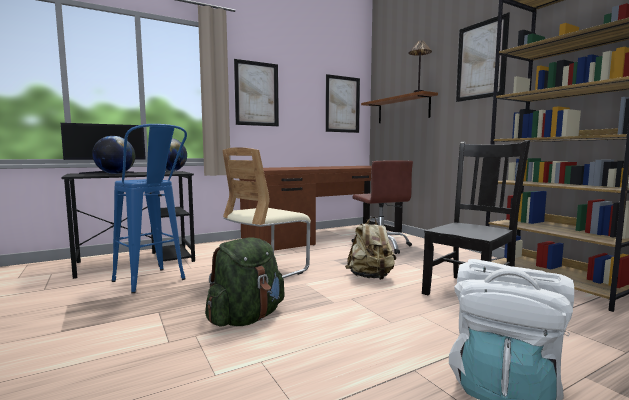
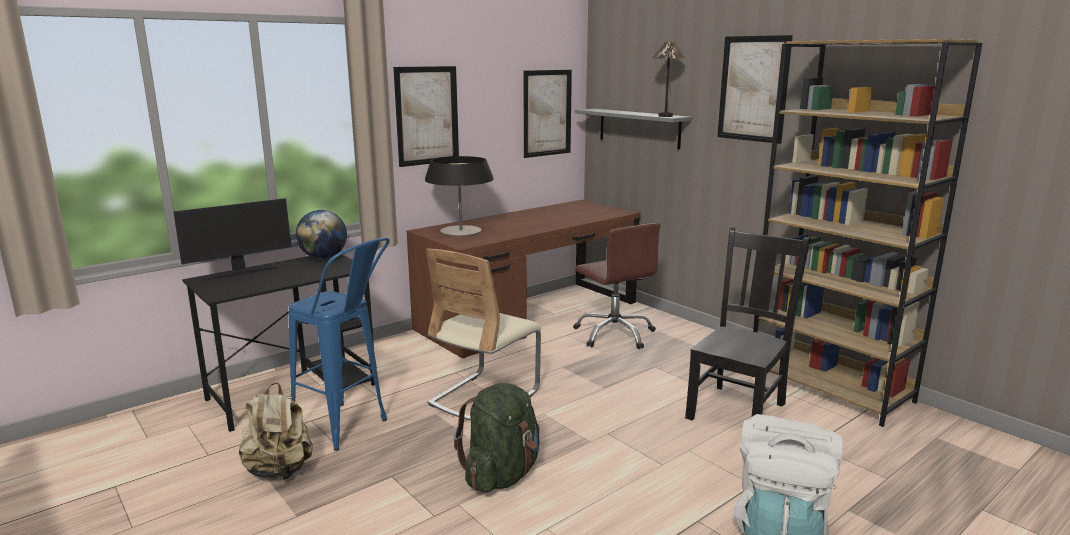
camera: 10 degrees left, 10 degrees up
(115, 174) = (263, 280): globe -> none
(273, 168) = (460, 231): none -> table lamp
(371, 277) = (620, 396): beige backpack -> beige backpack (279, 471)
(403, 109) = (639, 128): brown shelf -> grey shelf

